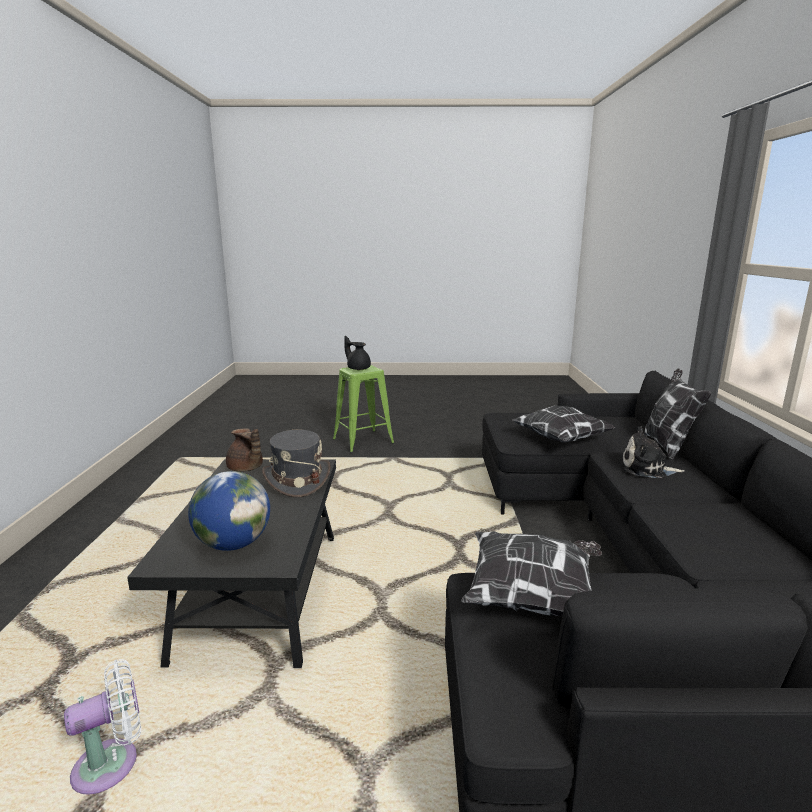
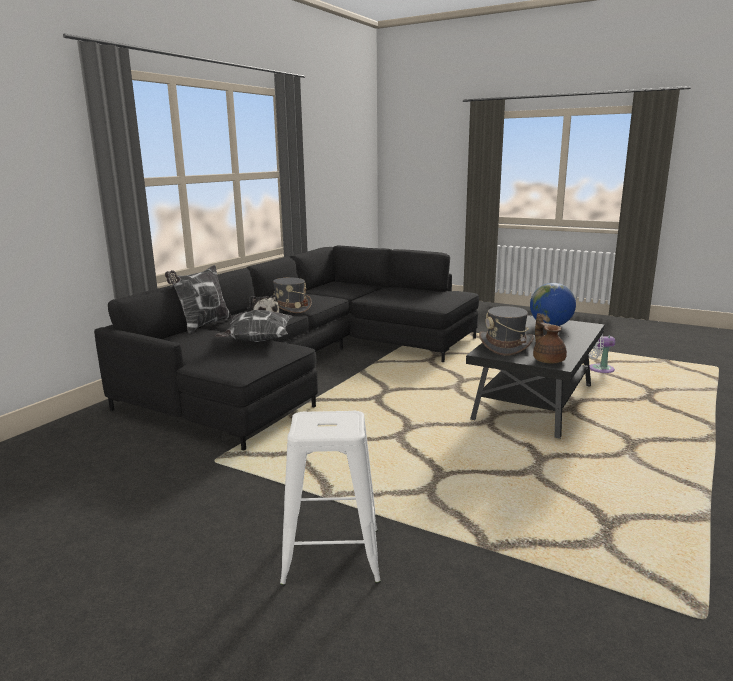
camera: 150 degrees left, 0 degrees up
(358, 368) = (330, 427): black teapot -> none
(362, 441) = (333, 556): green stool -> white stool
(533, 597) = (422, 300): pillow -> none
(678, 500) = (290, 308): none -> grey hat

